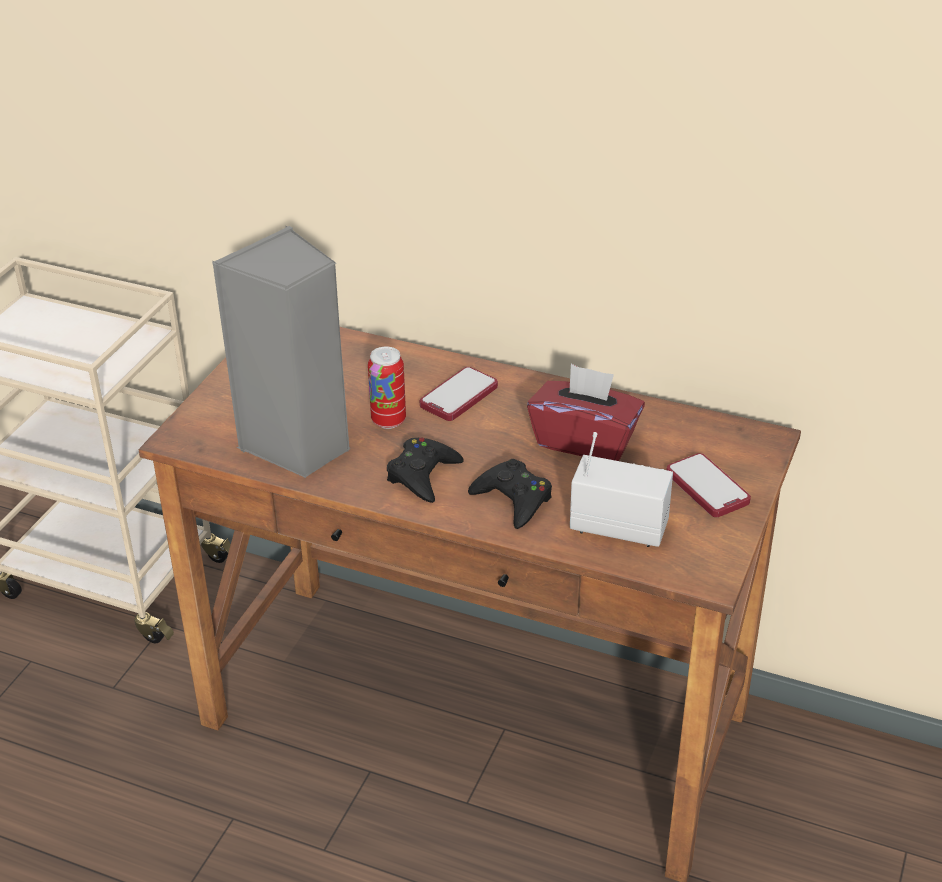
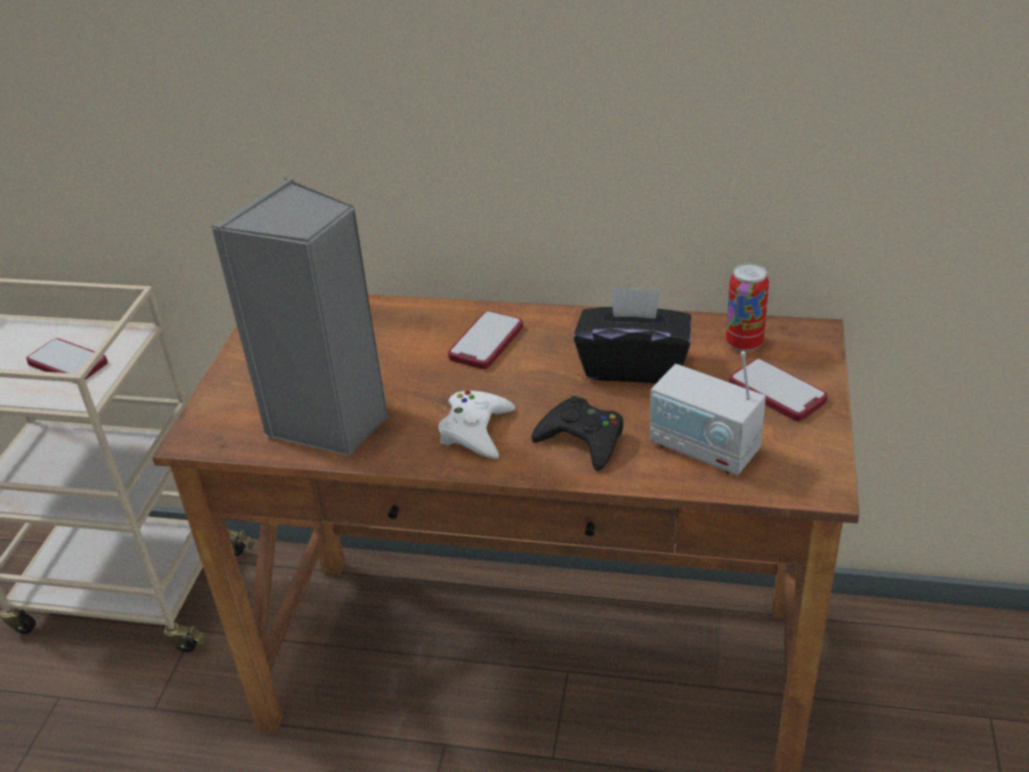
camera: 10 degrees left, 0 degrees up
(86, 352) = (68, 363): none -> phone
(388, 420) = (420, 379): can -> can (744, 343)
(422, 475) = (476, 431): black game controller -> white game controller
(585, 441) = (633, 366): red tissue box -> black tissue box
(618, 526) = (704, 449): radio -> radio turned 150 degrees counterclockwise

